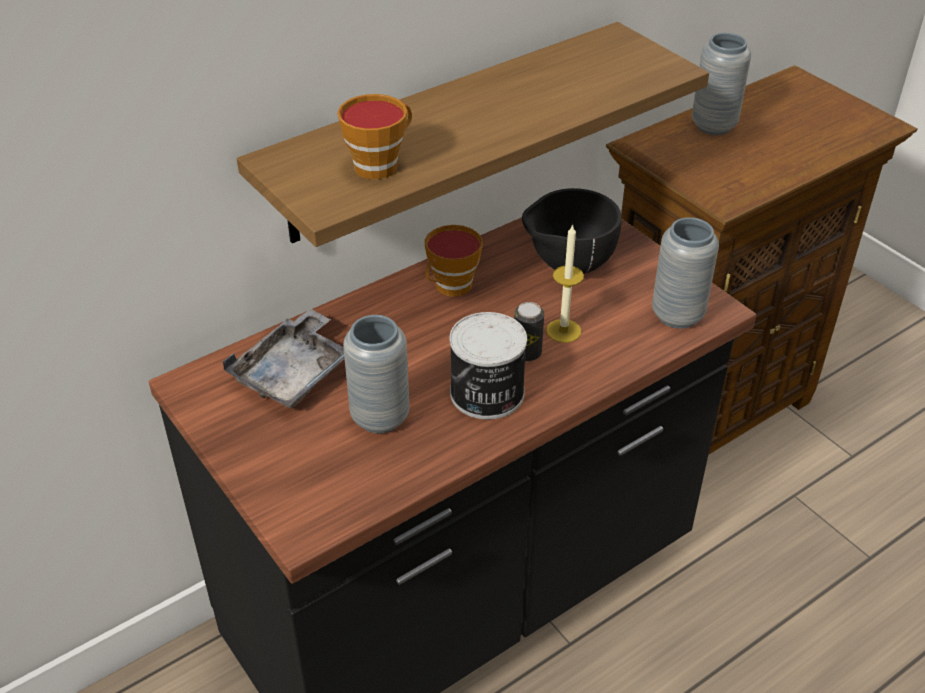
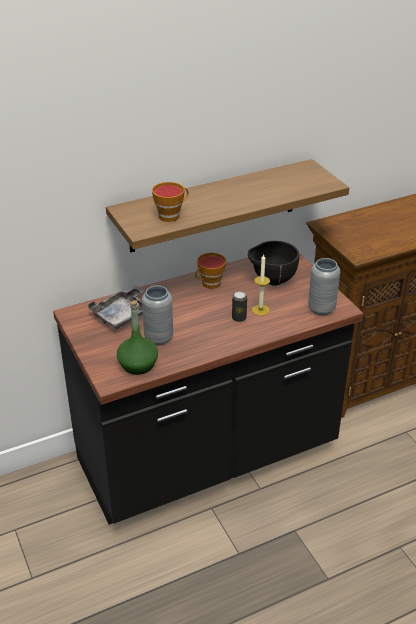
camera: 10 degrees right, 5 degrees down
(351, 483) = (138, 365): none -> green bottle
(486, 394) = (213, 334): can -> none
(713, 125) = (366, 218): grey vase -> none

